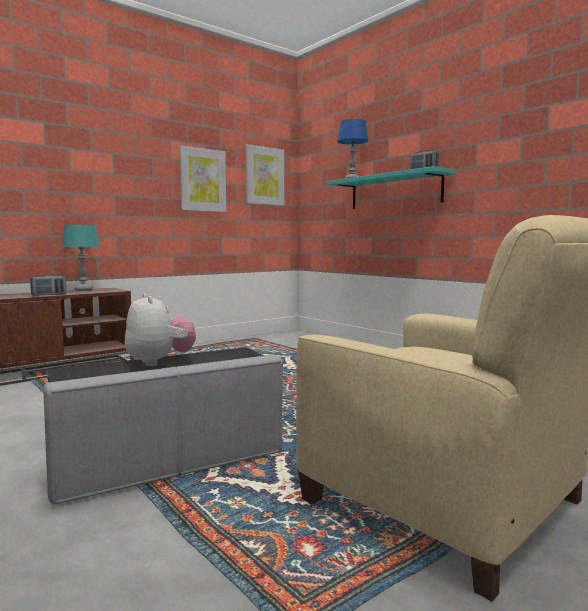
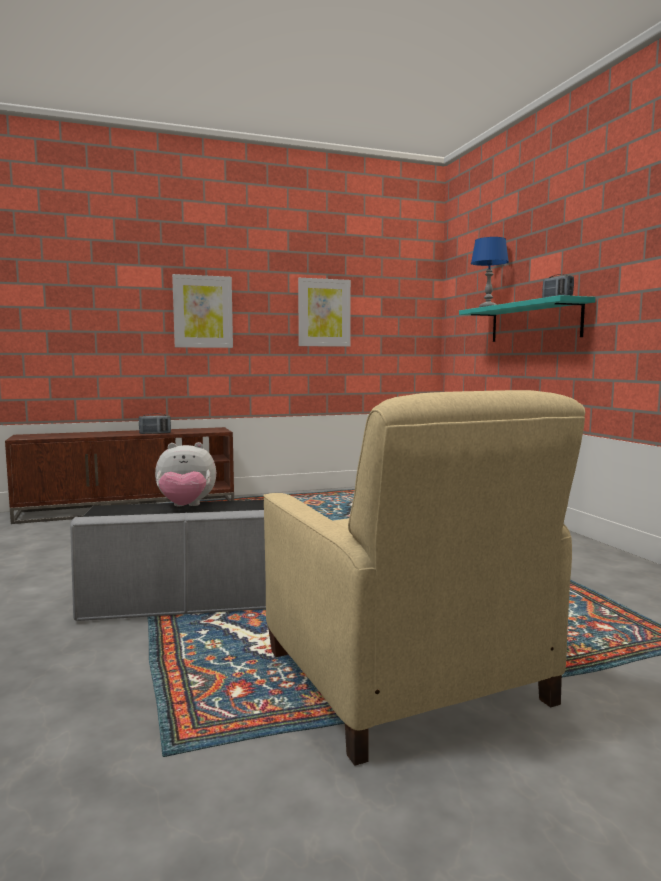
camera: 20 degrees right, 0 degrees up
(83, 290) = (192, 429): turquoise table lamp -> none
(160, 362) = (186, 507): plush toy -> plush toy turned 90 degrees clockwise
(264, 176) = (399, 304): picture -> picture (203, 312)

